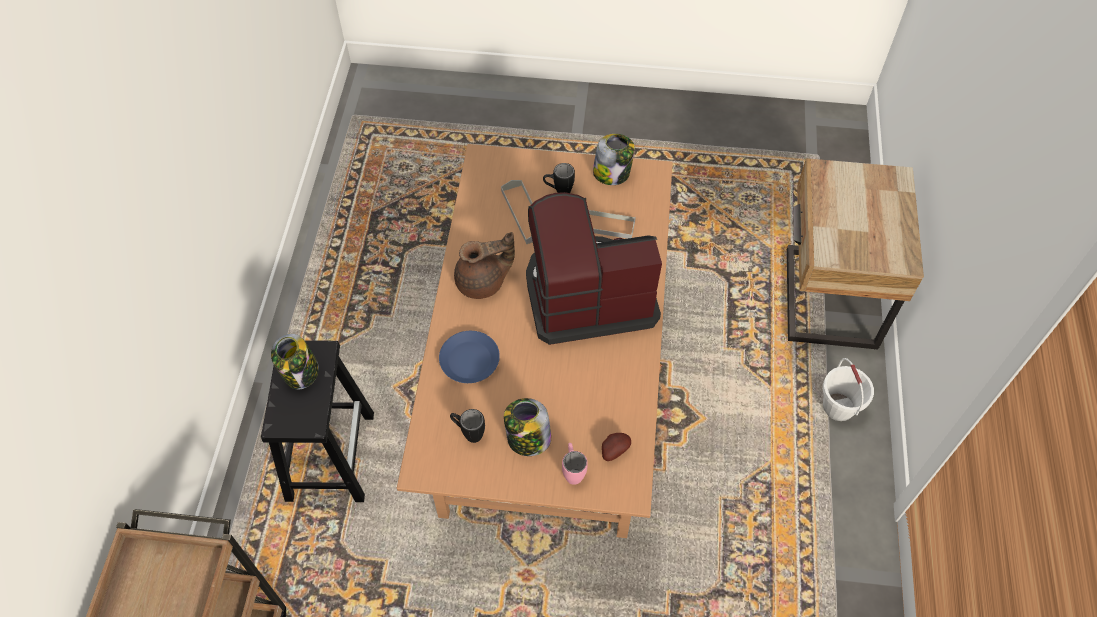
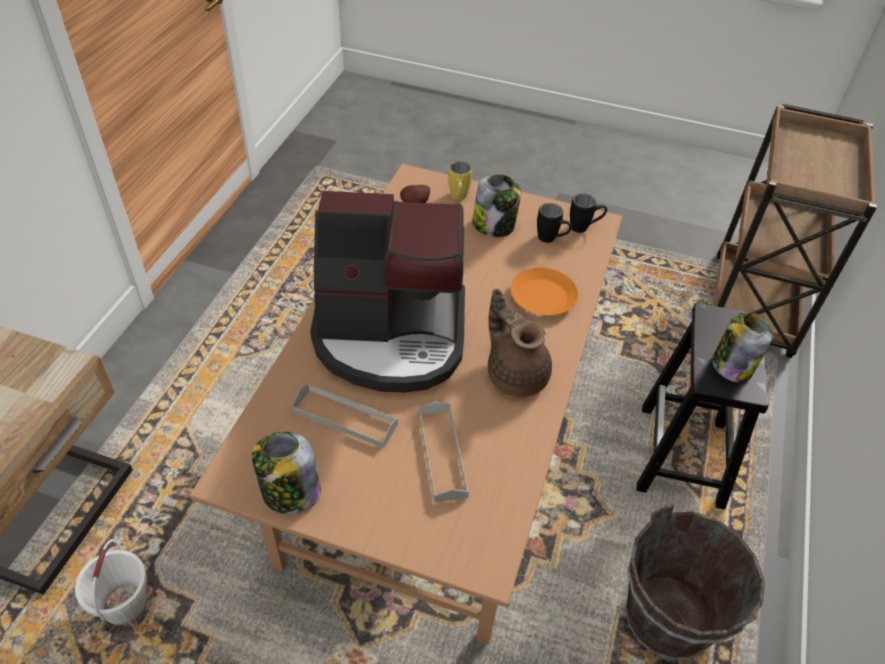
camera: 170 degrees left, 10 degrees down
(356, 321) = (666, 618): none -> brown bucket
(469, 361) = (543, 296): blue plate -> orange plate
(483, 282) = (515, 373): brown teapot -> brown teapot turned 60 degrees clockwise
(558, 190) = (382, 480): black mug -> black mug (584, 228)
(572, 470) = (458, 198): pink mug -> yellow mug
(839, 407) = (129, 394): white bucket -> white bucket (124, 604)

